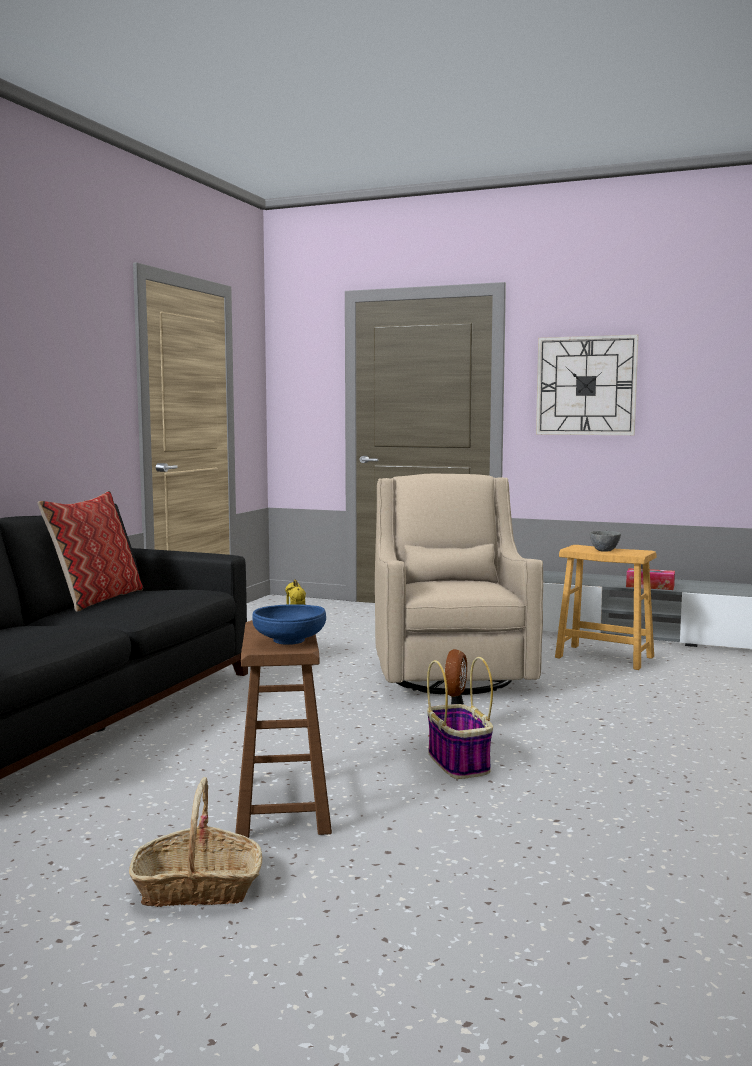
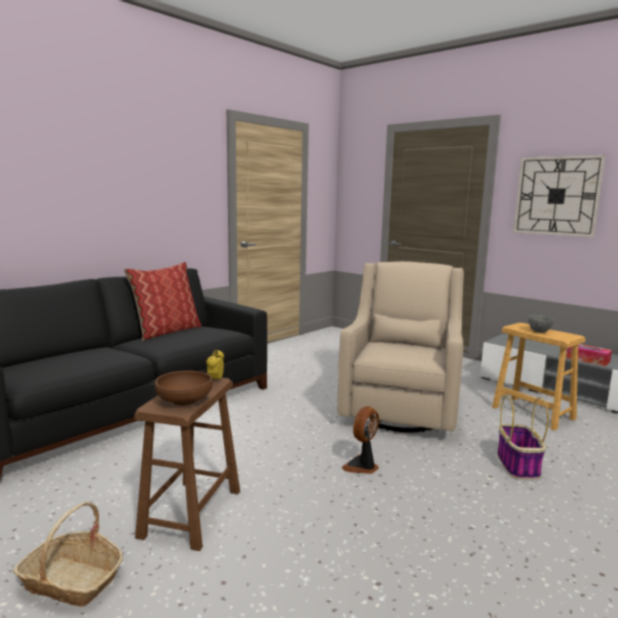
camera: 20 degrees right, 5 degrees up
(289, 641) = (184, 401): blue bowl -> brown bowl
(459, 763) = (345, 499): basket -> basket (518, 466)

